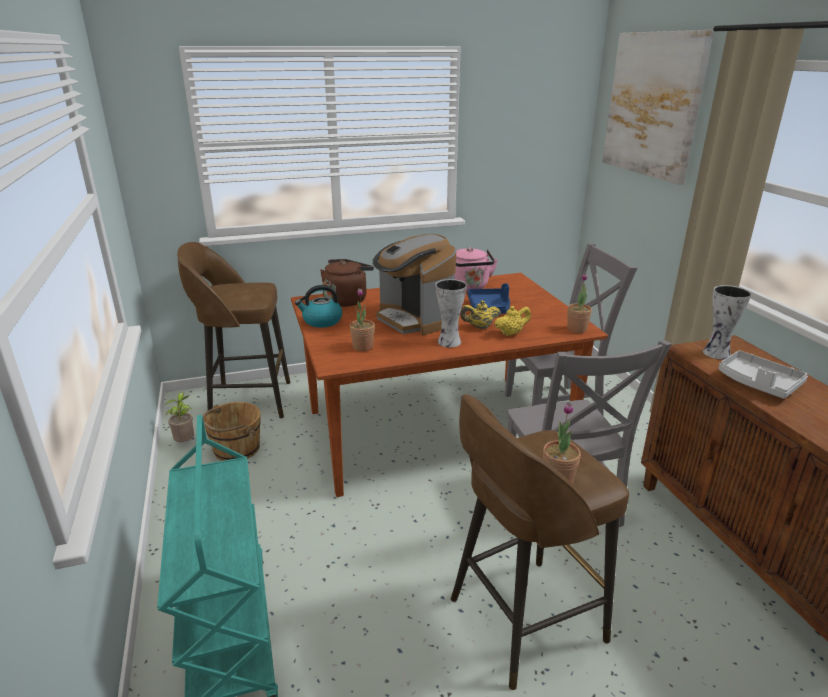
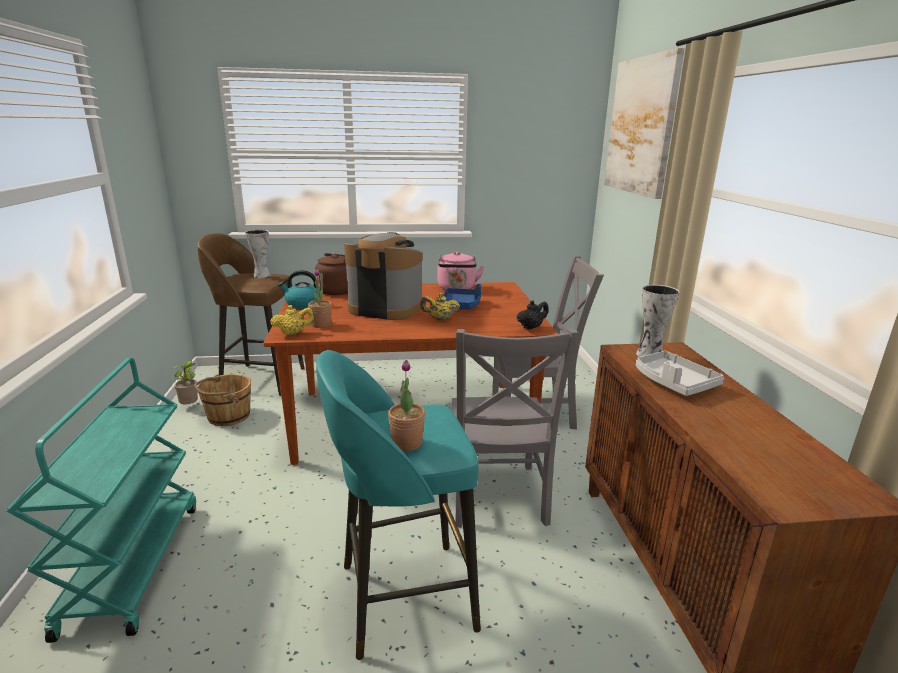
camera: 10 degrees right, 5 degrees down
(414, 319) = (385, 308): coffee machine -> coffee machine turned 135 degrees clockwise
(448, 342) = (400, 327): vase -> vase (261, 275)
(511, 333) = (465, 326): yellow teapot -> yellow teapot (294, 333)
(522, 621) = (402, 597): brown stool -> turquoise stool
(577, 329) = (531, 327): potted plant -> black teapot

